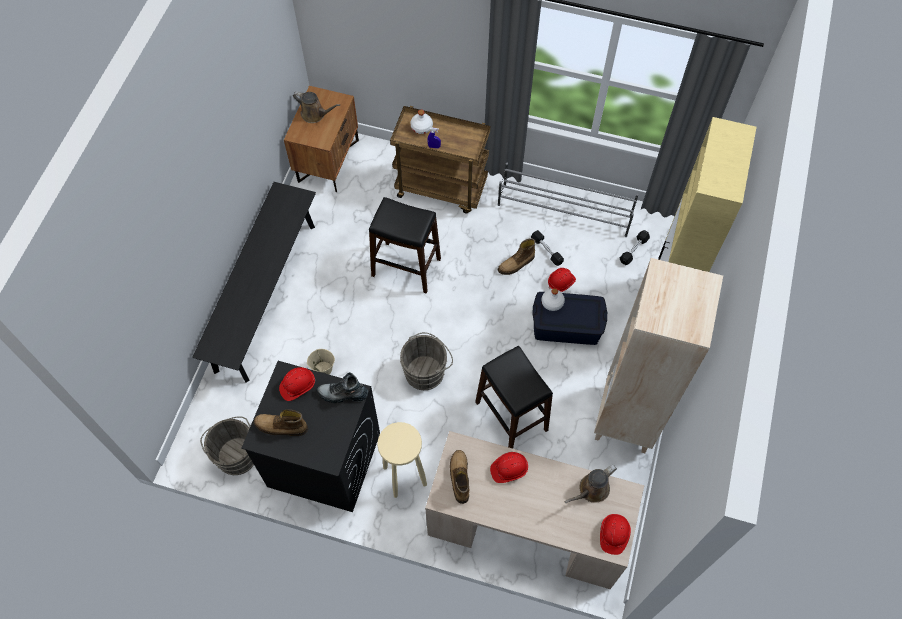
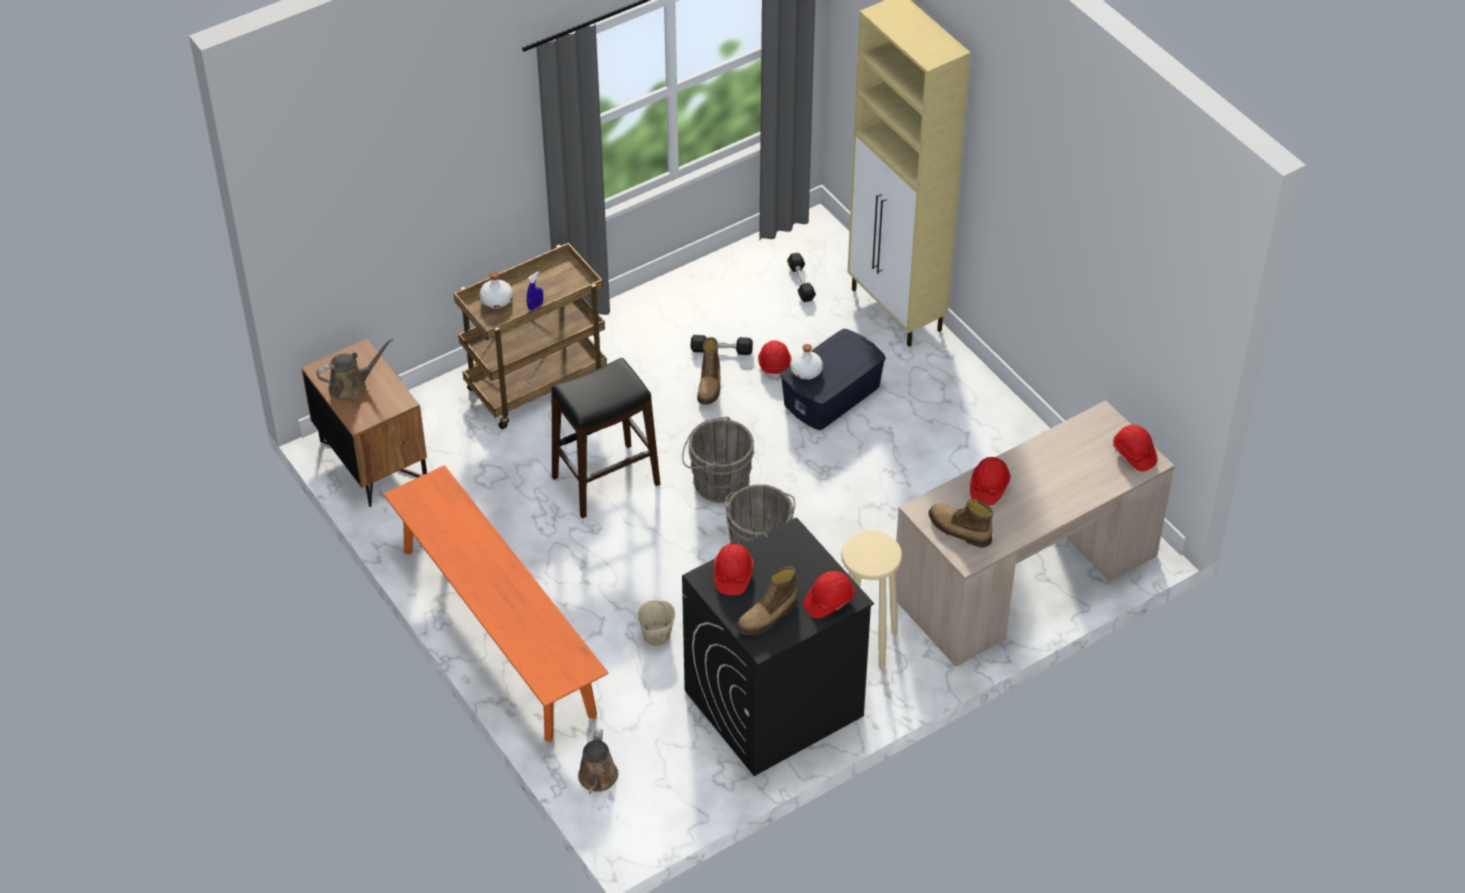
camera: 50 degrees left, 15 degrees down
(236, 453) = (681, 781): grey bucket -> grey bucket (717, 482)
(266, 296) = (497, 631): black bench -> orange bench
(319, 451) = (829, 601): none -> red hard hat
(343, 394) = (782, 544): boot -> none
(511, 416) = (890, 509): black stool -> none
(565, 211) = (689, 303): grey shoe rack -> none
(591, 490) = (1073, 440): brown watering can -> brown watering can (597, 779)
(626, 419) = (988, 420): beige bookcase -> none

